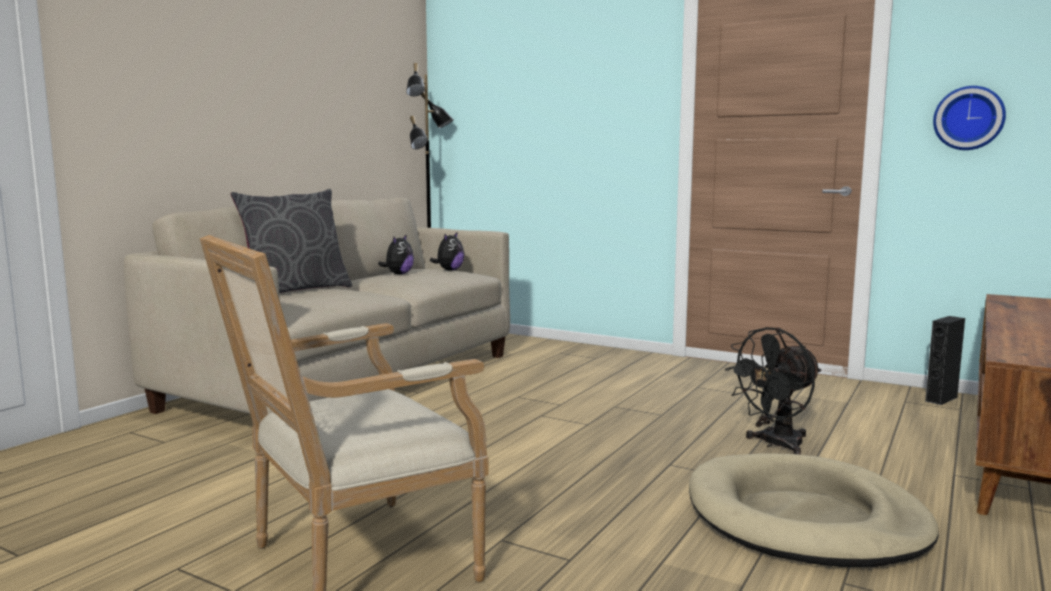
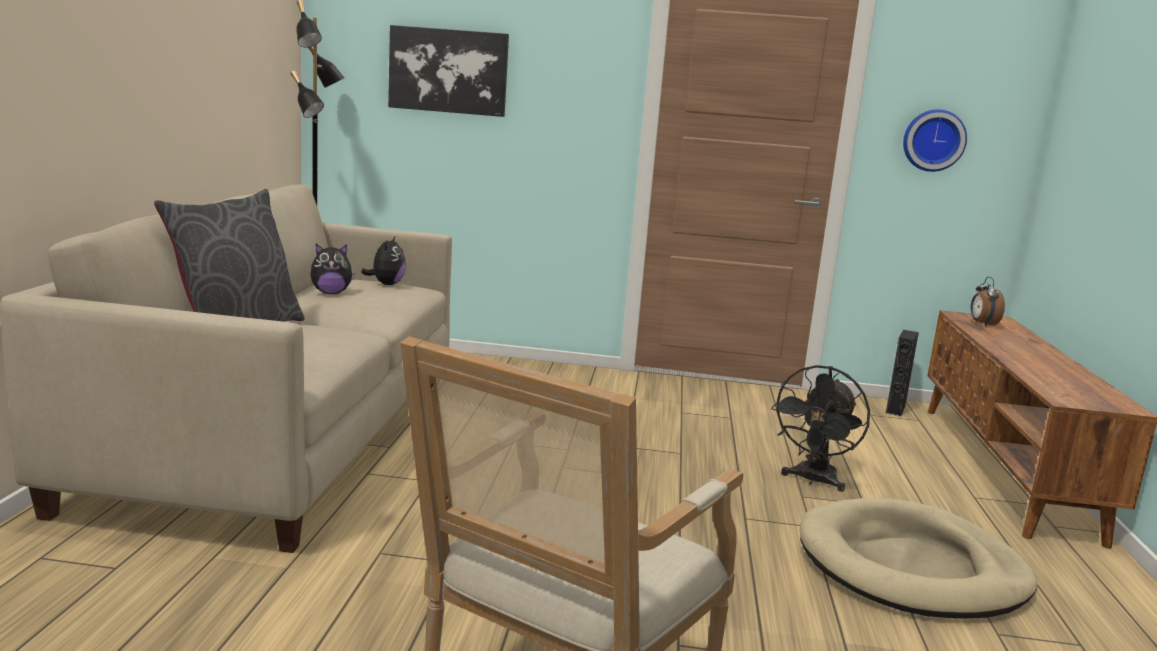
camera: 25 degrees left, 5 degrees up
(398, 274) = (331, 293): plush toy -> plush toy turned 75 degrees clockwise
(527, 105) = (448, 71): none -> picture
(1021, 304) = (982, 324): none -> alarm clock

